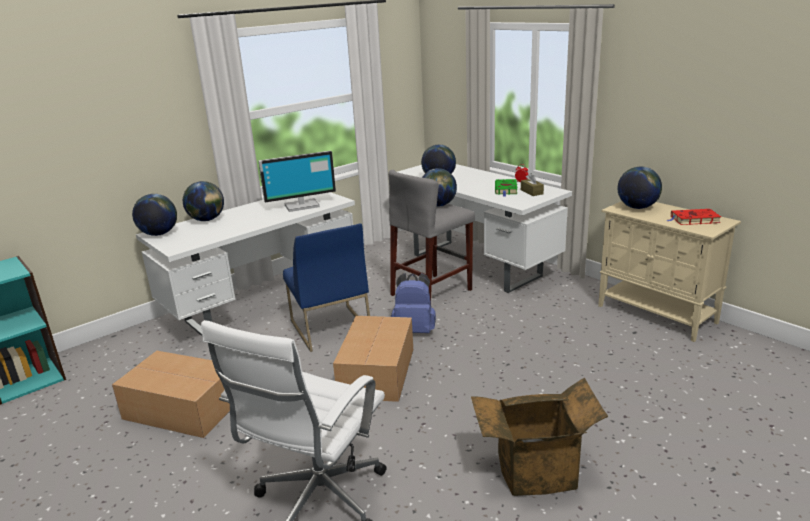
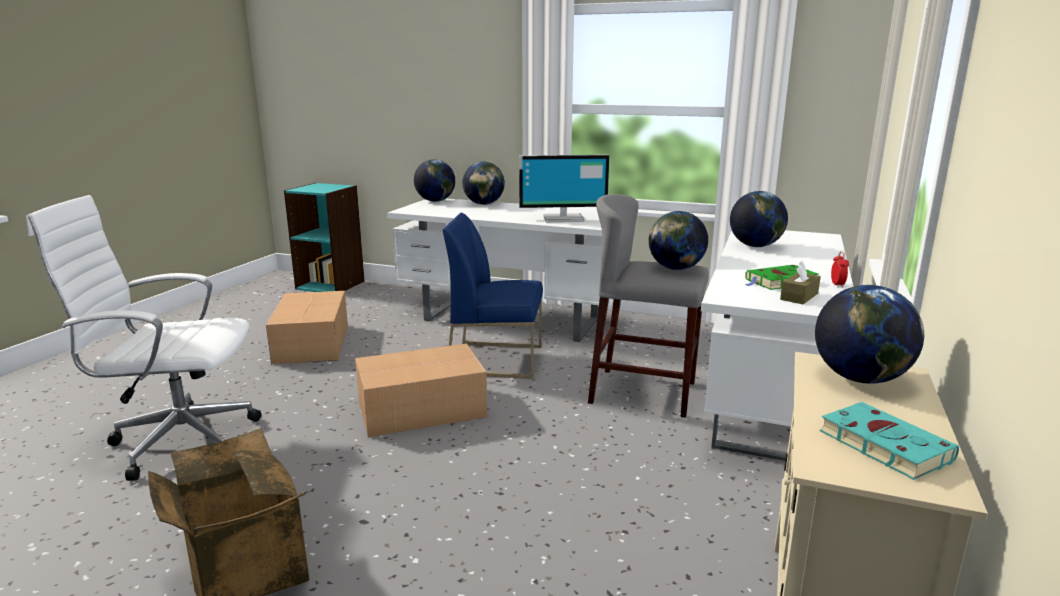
camera: 60 degrees right, 5 degrees down
(301, 205) = (563, 218): monitor -> monitor turned 45 degrees counterclockwise
(329, 327) = (496, 359): blue chair -> blue chair turned 60 degrees clockwise
(414, 330) = (533, 406): blue backpack -> none
(693, 220) = (881, 444): red book -> turquoise book

